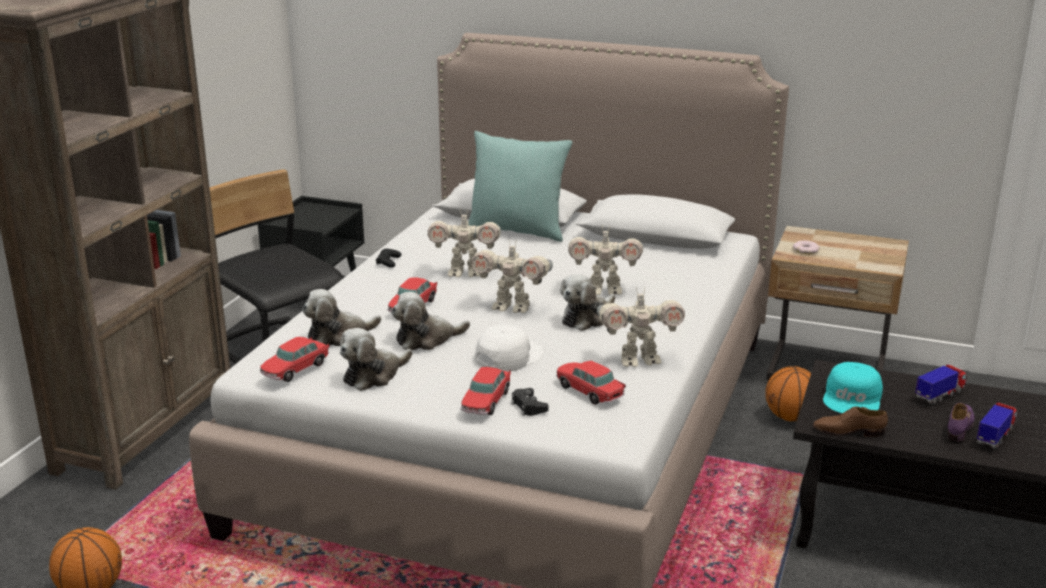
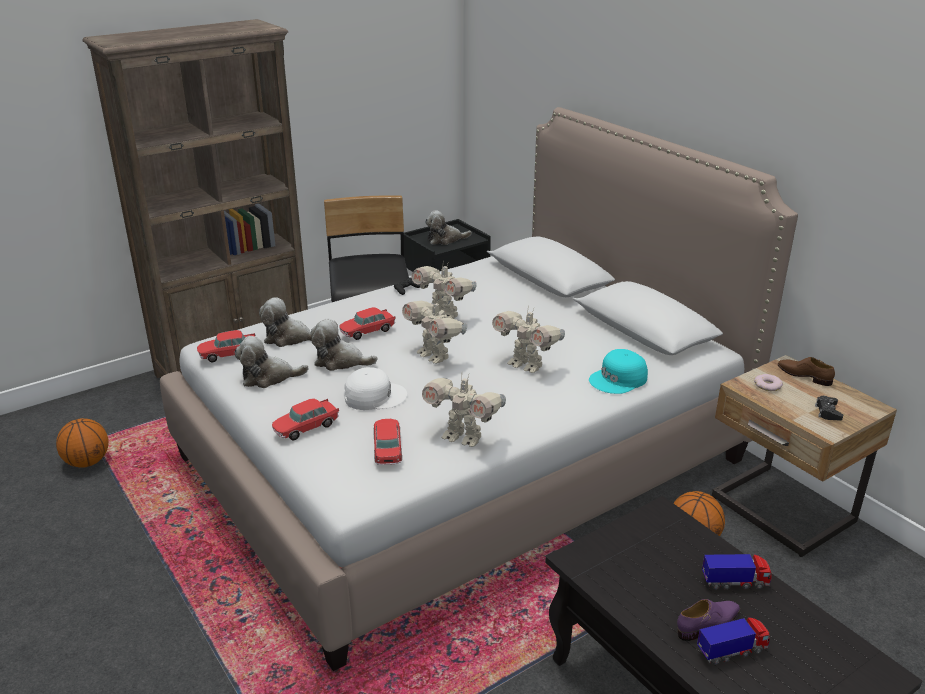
camera: 35 degrees right, 5 degrees up
(518, 231) = (535, 291): turquoise pillow -> none
(528, 406) = (327, 444): black game controller -> black game controller (827, 412)
(586, 318) = (478, 384): plush toy -> plush toy (445, 239)
(848, 431) = (593, 578): brown shoe -> brown shoe (804, 376)
(853, 398) = (644, 548): turquoise cap -> turquoise cap (619, 379)

